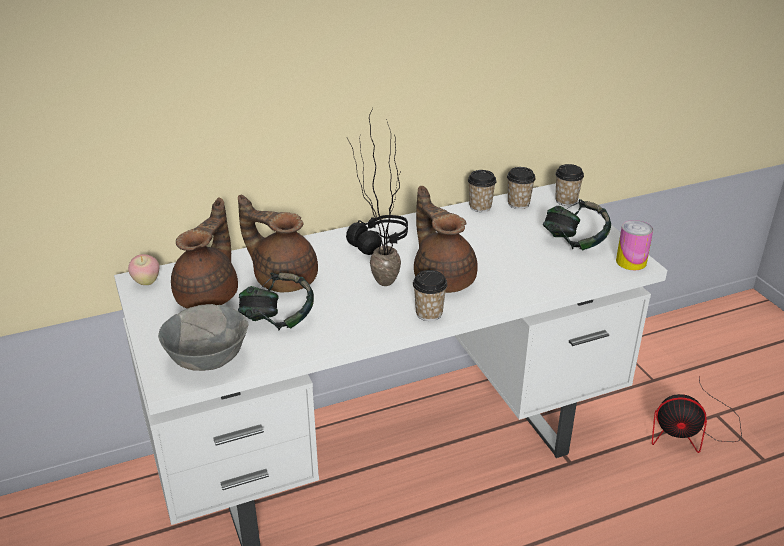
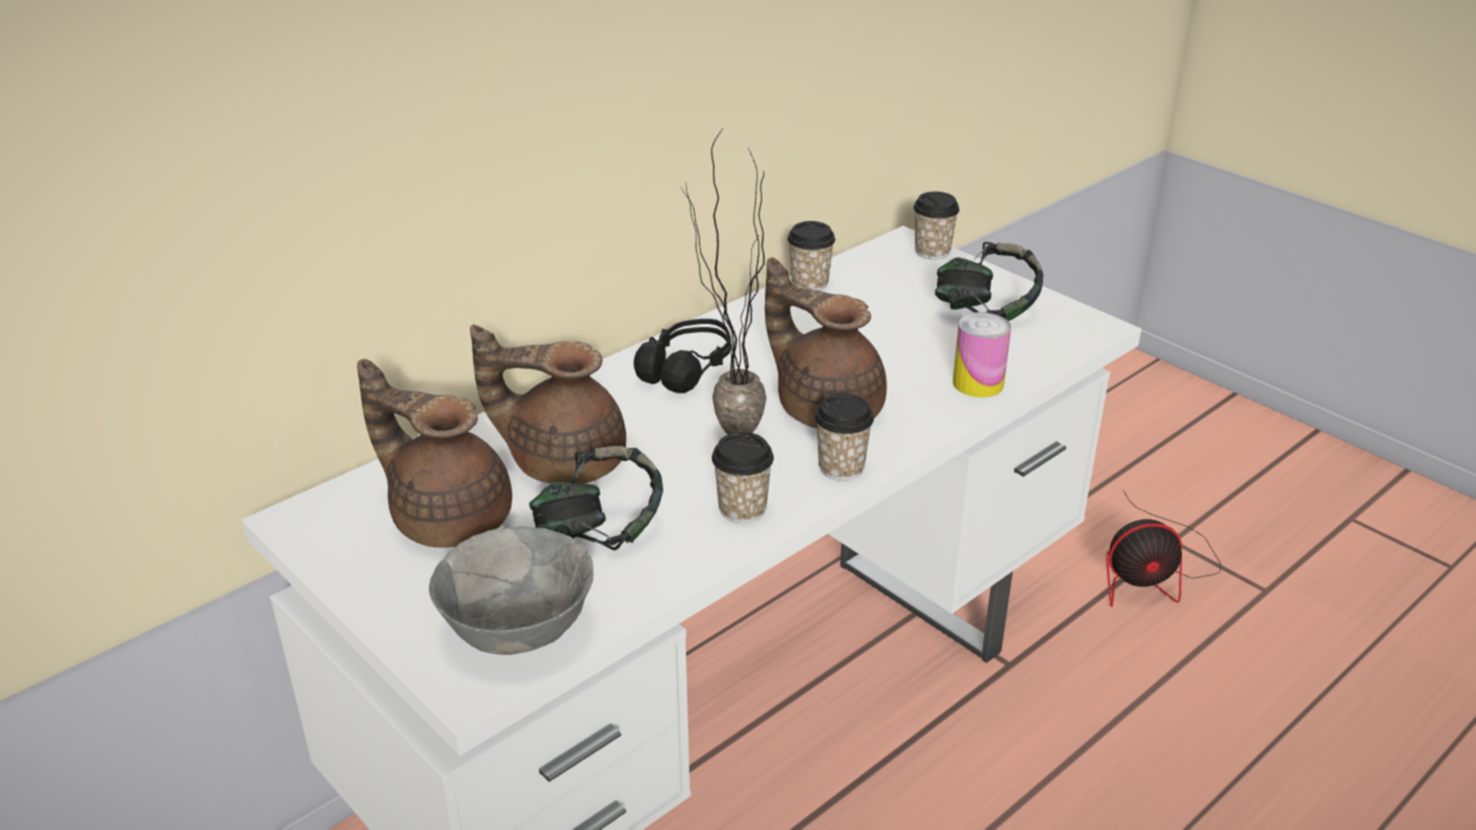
camera: 20 degrees left, 0 degrees up
(146, 282) = (314, 519): apple -> none
(209, 295) = (448, 517): brown teapot -> brown teapot turned 60 degrees counterclockwise
(518, 204) = (864, 268): cup -> cup (742, 509)
(631, 262) = (1085, 326): can -> can (978, 383)

